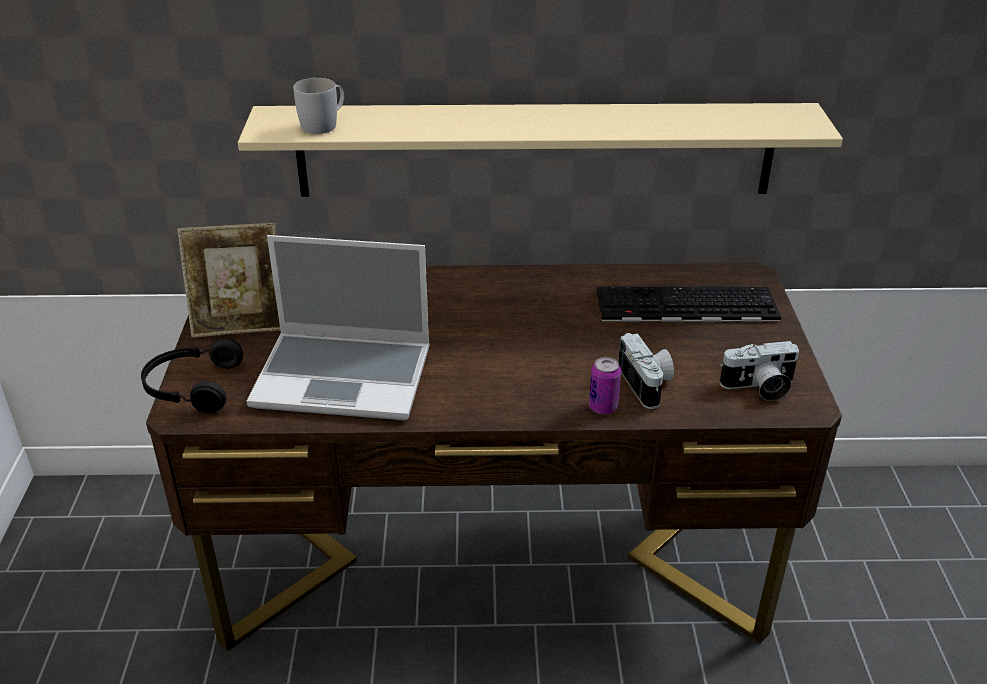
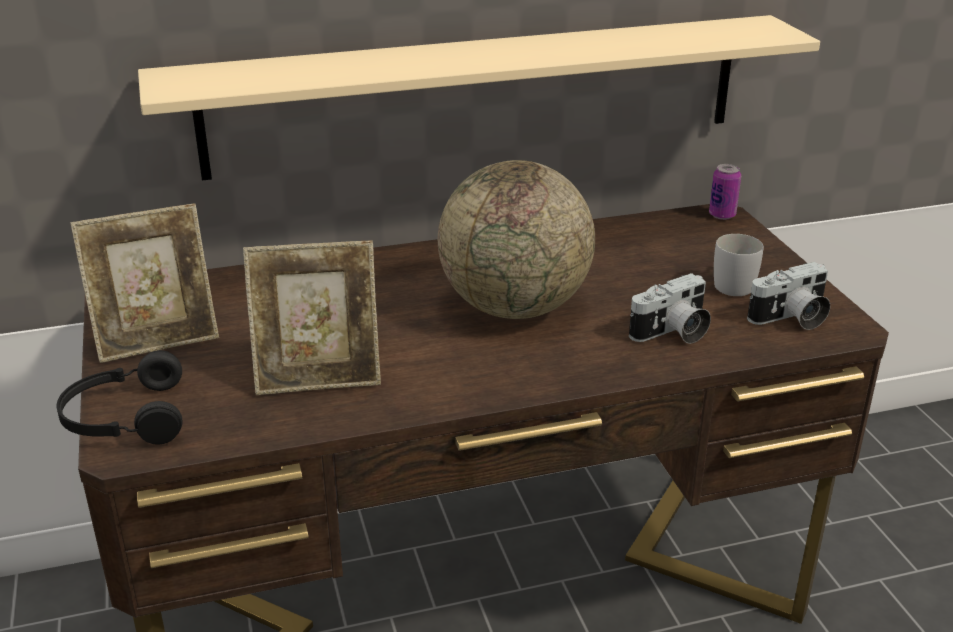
camera: 15 degrees left, 5 degrees down
(324, 124) = (241, 78): white mug -> white mug (735, 283)
(346, 377) = (319, 377): laptop -> picture frame
(527, 339) = (515, 307): none -> globe
(603, 407) = (636, 363): can -> can (722, 215)
(648, 384) = (672, 333): camera -> camera turned 90 degrees clockwise
(684, 306) = (668, 252): keyboard -> none

